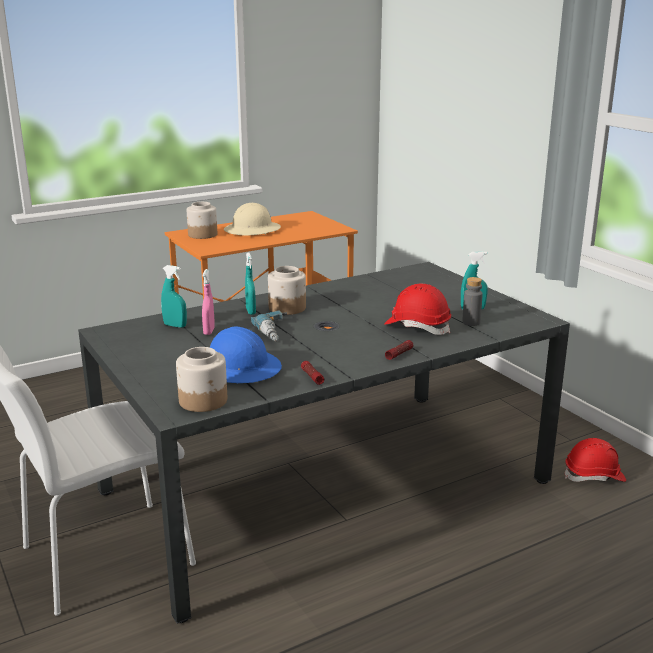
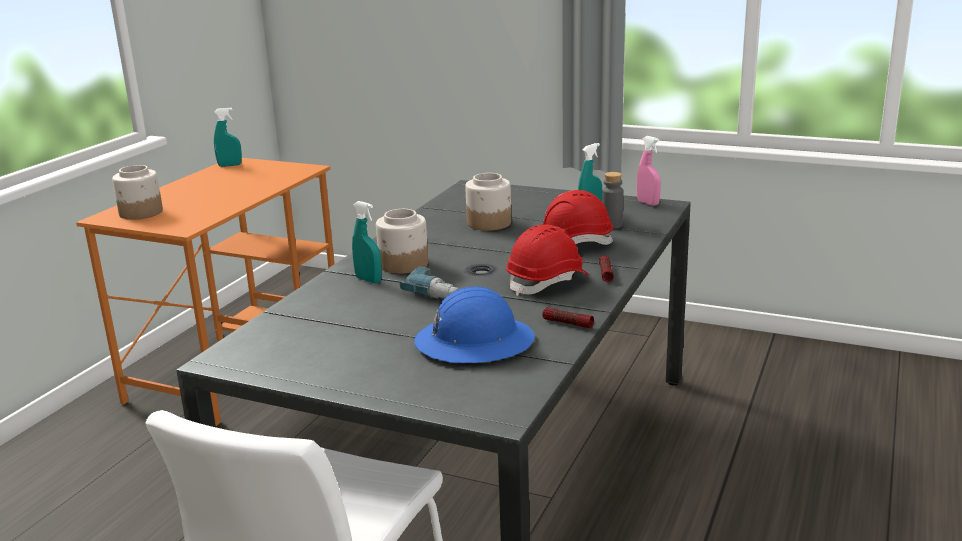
camera: 35 degrees left, 0 degrees up
(175, 325) = (306, 323): turquoise spray bottle -> turquoise spray bottle (230, 165)
(203, 401) = (505, 389): jar -> jar (489, 223)
(209, 331) = (361, 316): pink spray bottle -> pink spray bottle (648, 203)
(252, 230) = (200, 193): beige hard hat -> none
(594, 476) = (707, 361): red hard hat -> red hard hat (548, 282)

